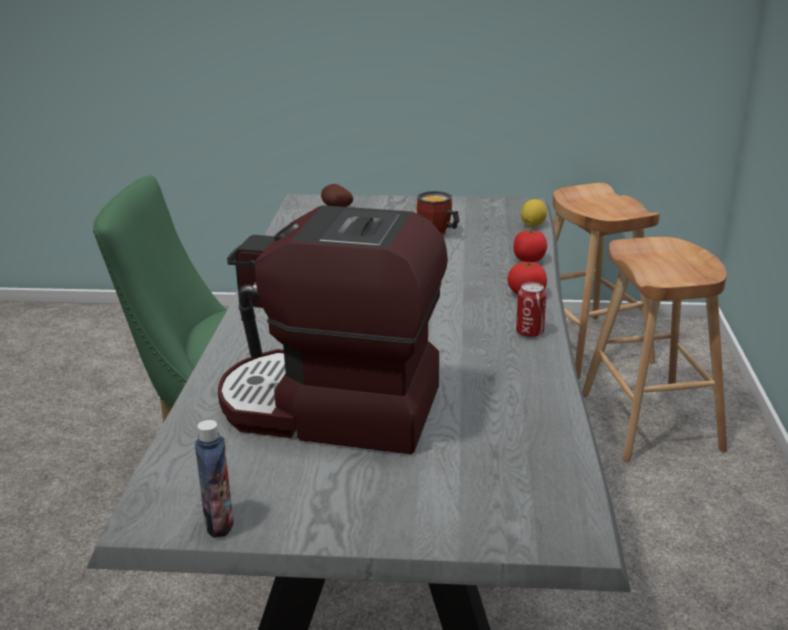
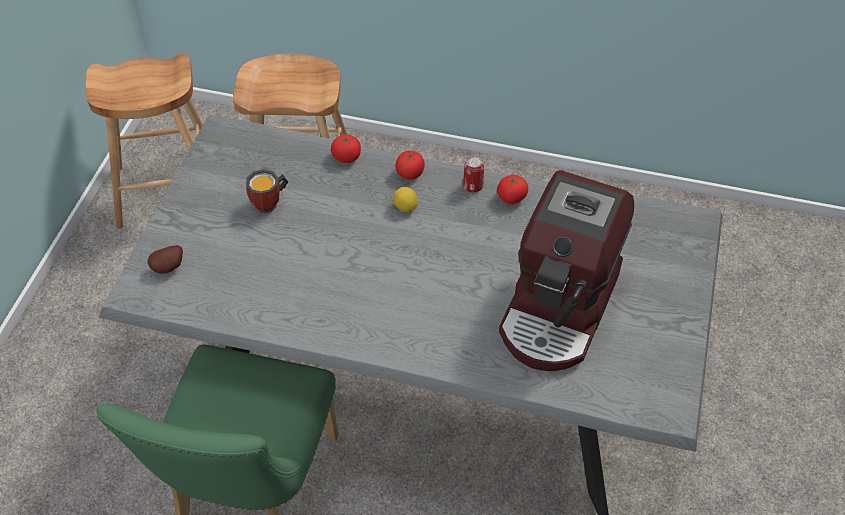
camera: 80 degrees left, 25 degrees up
(219, 523) = (678, 375): bottle -> none
(525, 360) = (511, 197): none -> tomato
(533, 225) = (274, 137): lemon -> lemon (405, 207)

